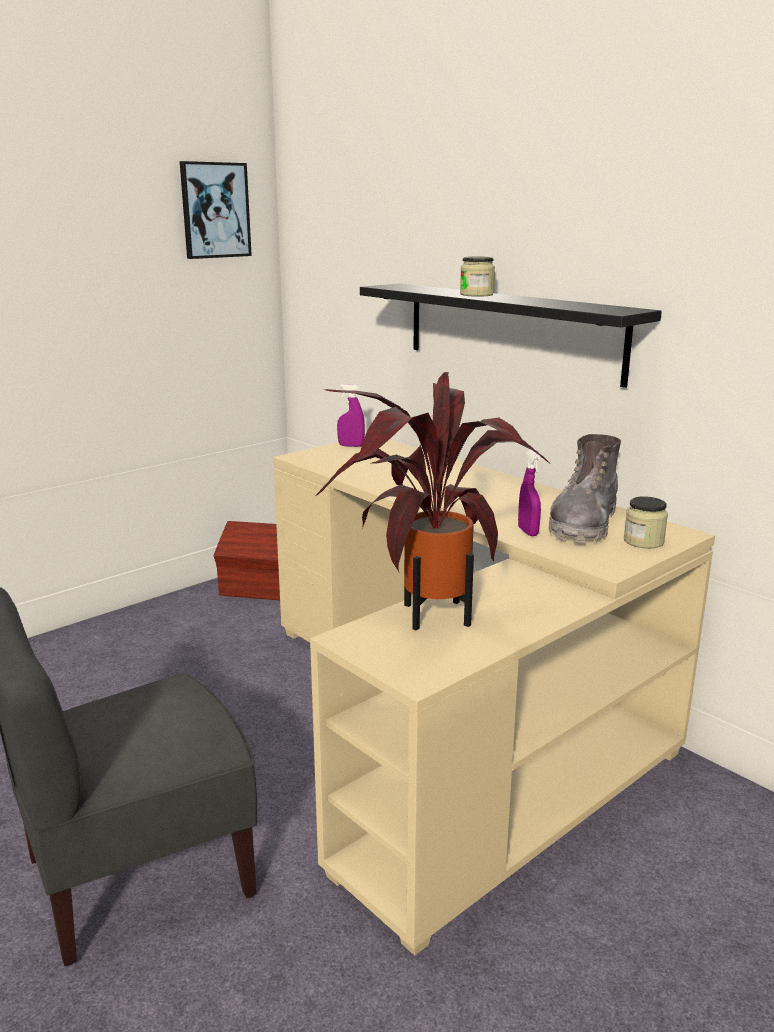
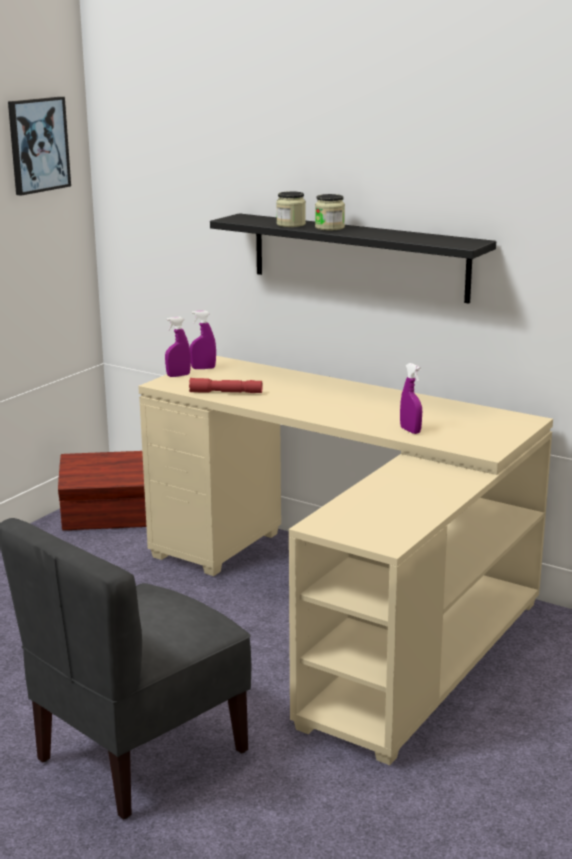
camera: 15 degrees left, 0 degrees up
(320, 450) = (178, 375): none -> purple spray bottle
(353, 471) = (226, 392): none -> red flashlight
(428, 613) = (365, 501): potted plant -> none
(583, 524) = (450, 420): grey boot -> none
(643, 541) = (502, 429): jar -> jar (291, 224)

